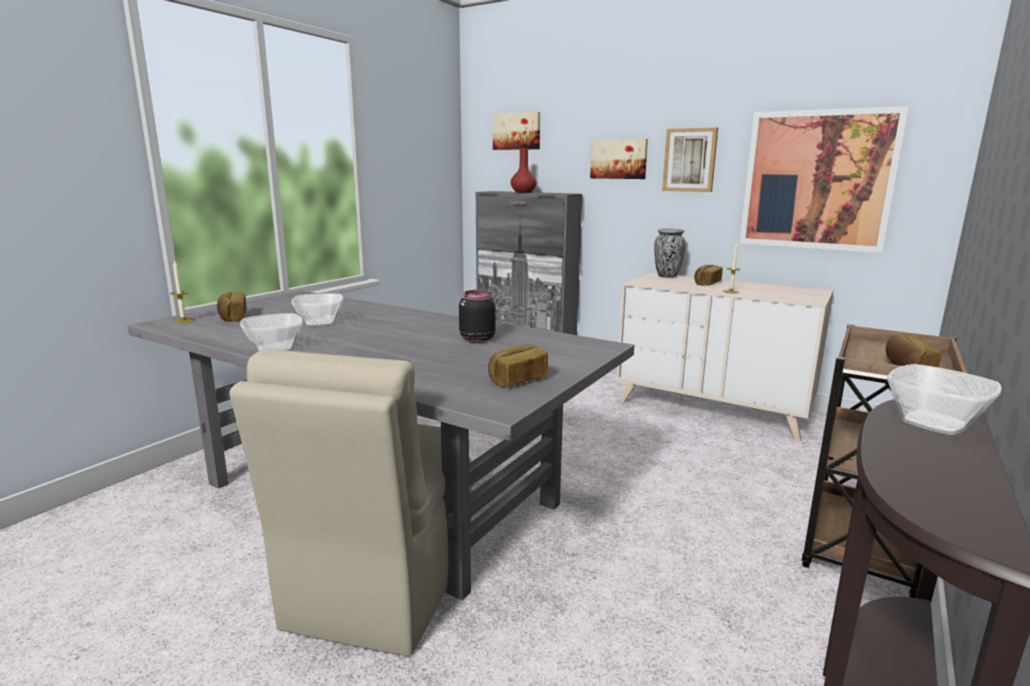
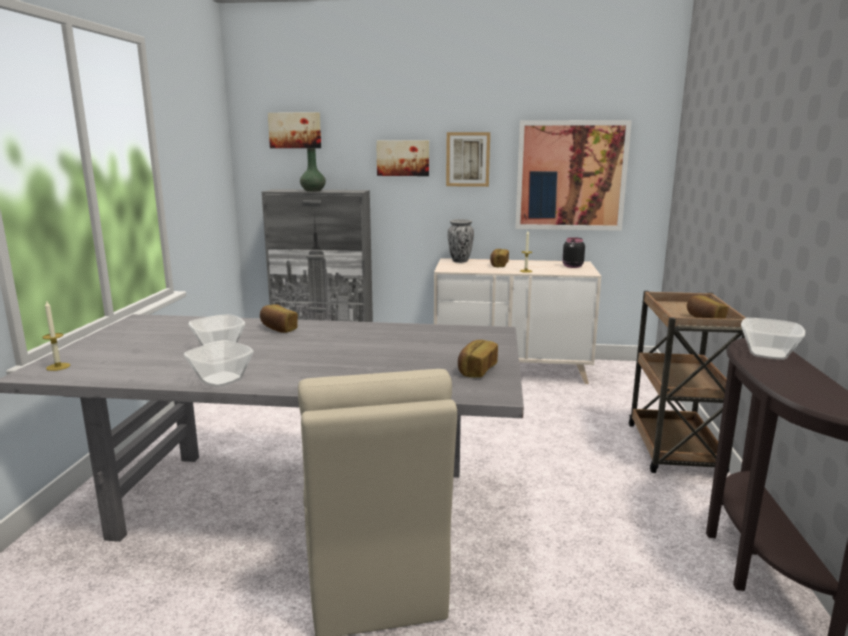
camera: 25 degrees left, 0 degrees up
(233, 317) = (110, 354): bread -> bread (278, 328)
(476, 339) = (391, 341): black jar -> black jar (572, 266)
(523, 192) = (312, 190): red vase -> green vase

